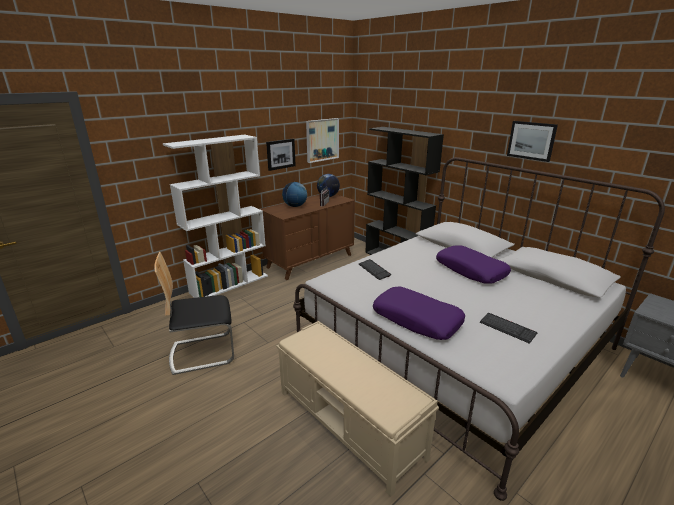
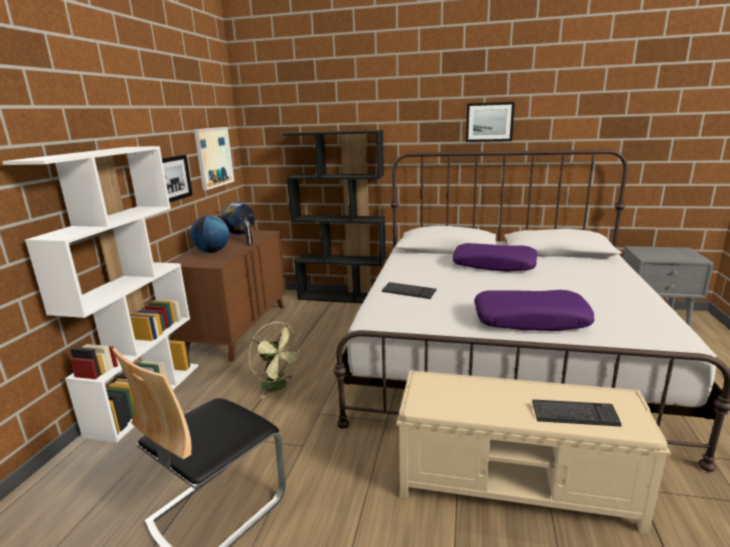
camera: 35 degrees left, 5 degrees down
(292, 305) = (278, 386): none -> green fan
(507, 328) = (604, 299): keyboard -> keyboard (574, 414)

